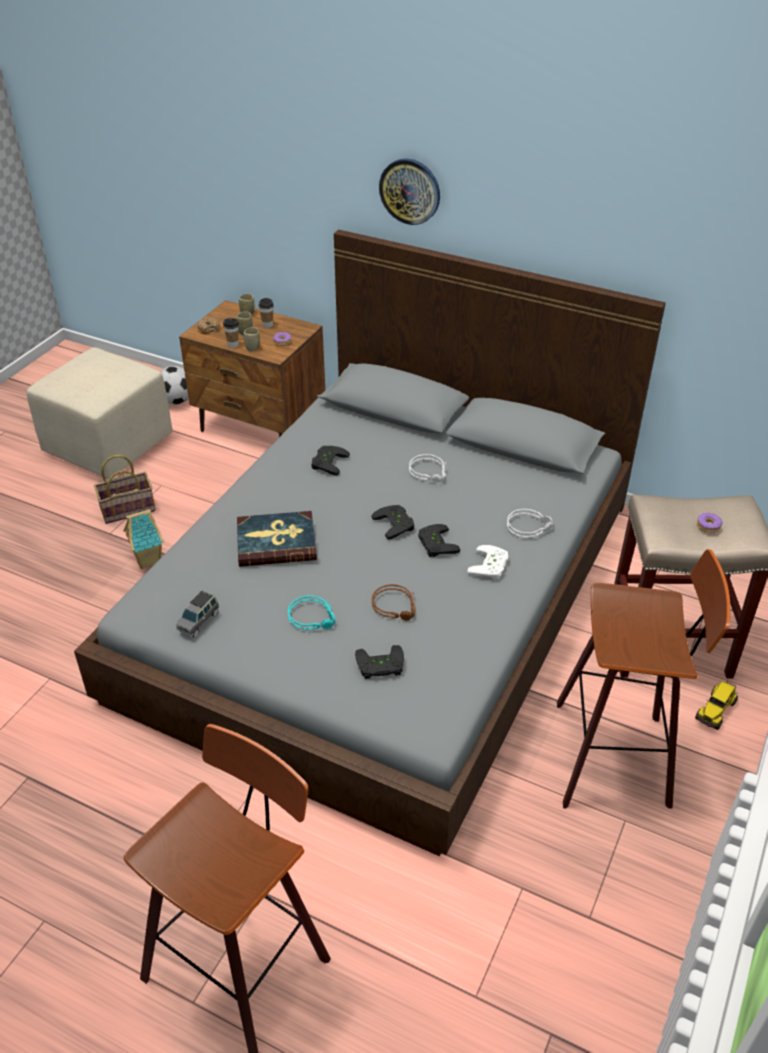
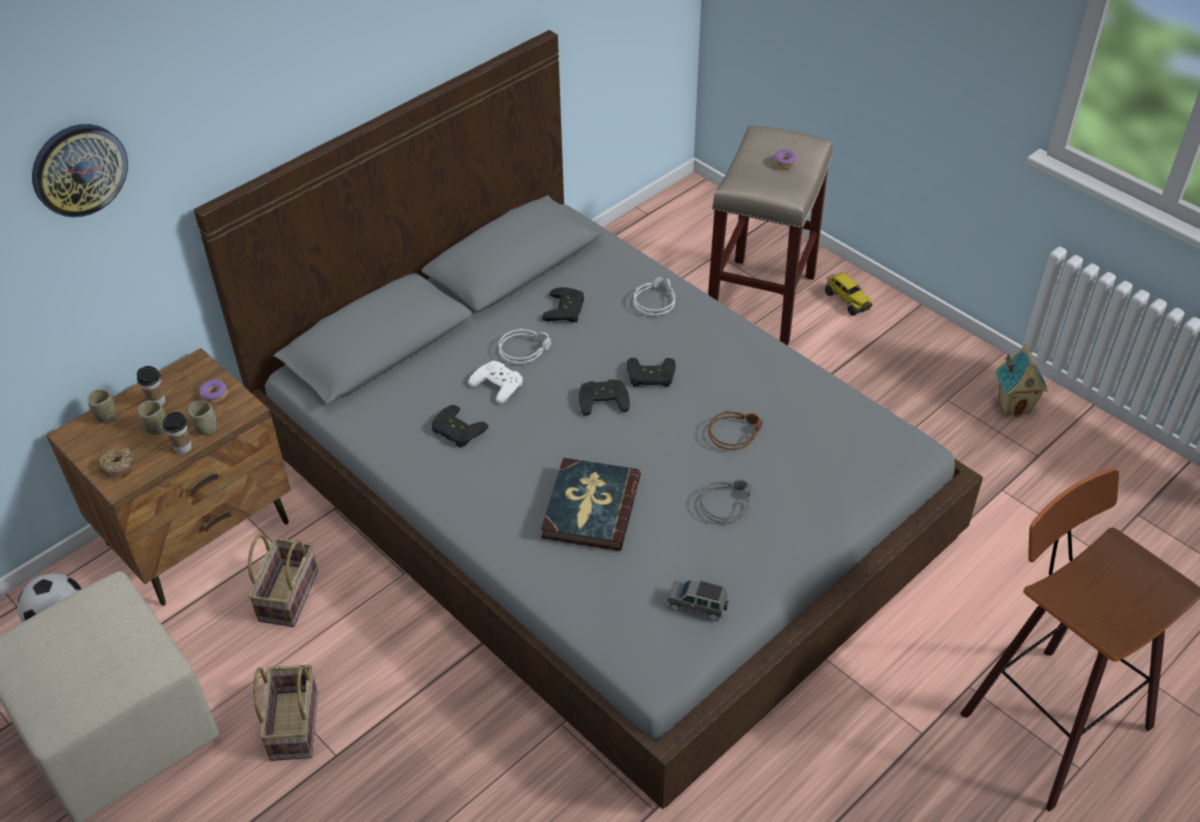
camera: 70 degrees left, 5 degrees up
(149, 560) = (419, 714): toy house -> toy house (1013, 406)
(199, 621) = (698, 606): grey toy car -> grey toy car turned 150 degrees clockwise
(226, 475) = (287, 594): none -> basket
(313, 617) = (726, 503): turquoise headphones -> grey headphones
(380, 667) = (818, 466): black game controller -> black game controller (567, 309)
(410, 191) = (265, 98): wall clock -> wall clock (79, 169)
(491, 566) = (703, 345): white game controller -> white game controller (500, 383)
(616, 755) = (877, 380): stool -> none

